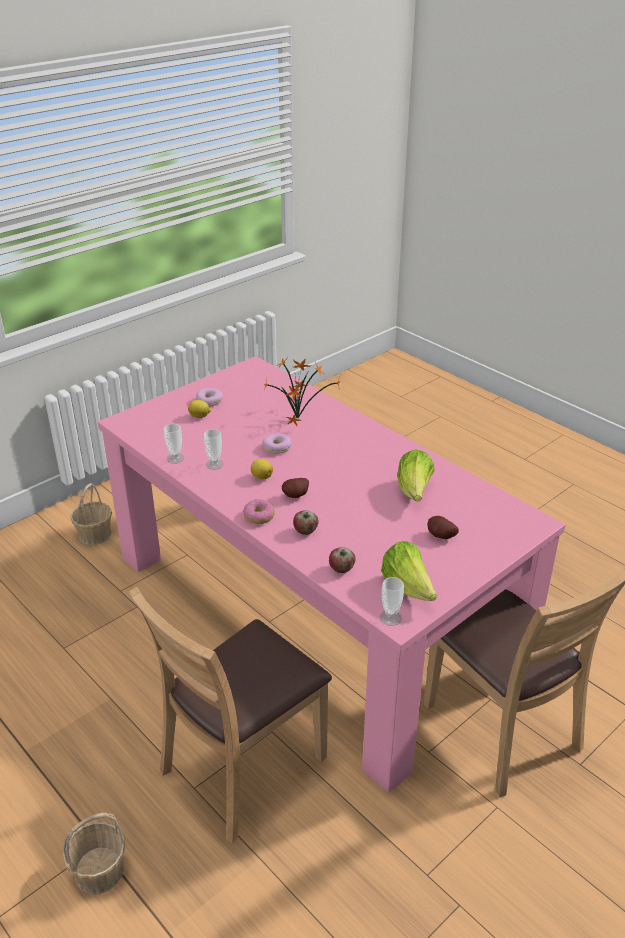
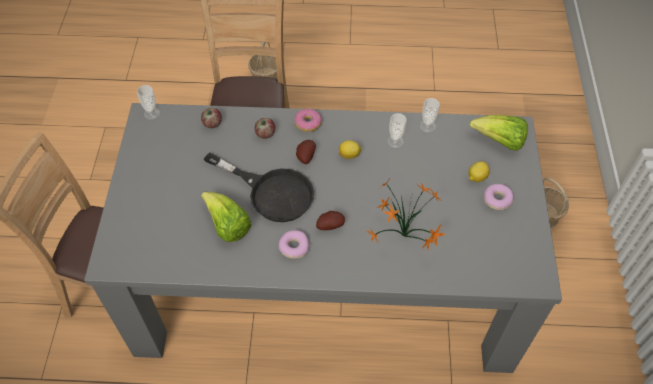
camera: 135 degrees right, 20 degrees up
(277, 448) = (376, 191): donut -> donut (293, 247)
(312, 610) = (326, 281): pink dining table -> grey dining table
(354, 491) = (271, 192): none -> black frying pan
(408, 587) = (158, 140): lettuce -> lettuce (499, 141)
(440, 537) = (171, 195): potato -> potato (330, 225)

